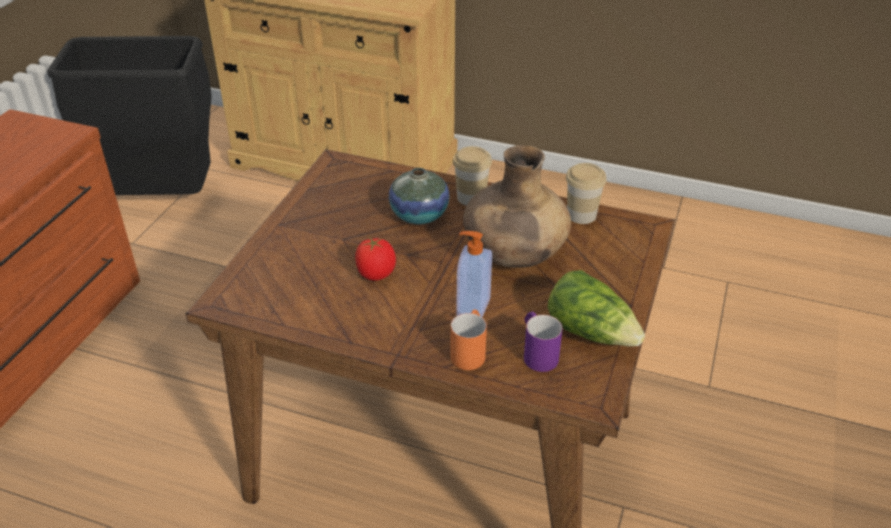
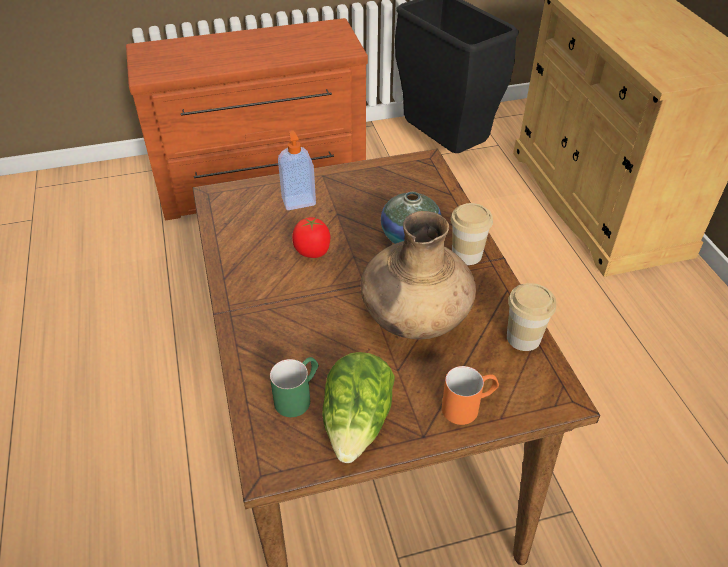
camera: 55 degrees right, 5 degrees up
(469, 351) = (266, 350): orange mug -> orange mug (468, 406)
(472, 307) = (322, 325): soap dispenser -> soap dispenser (298, 201)
(537, 352) = (298, 396): purple mug -> green mug

